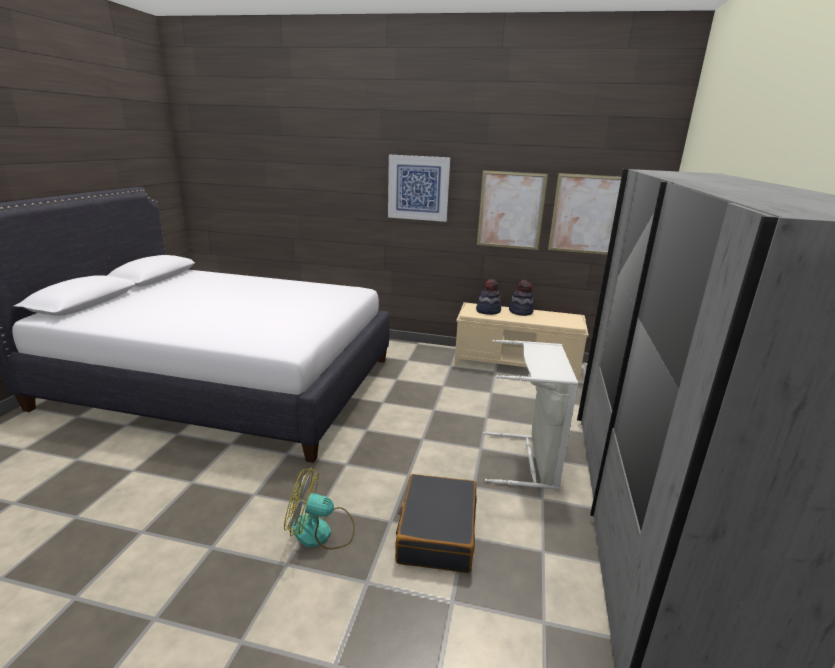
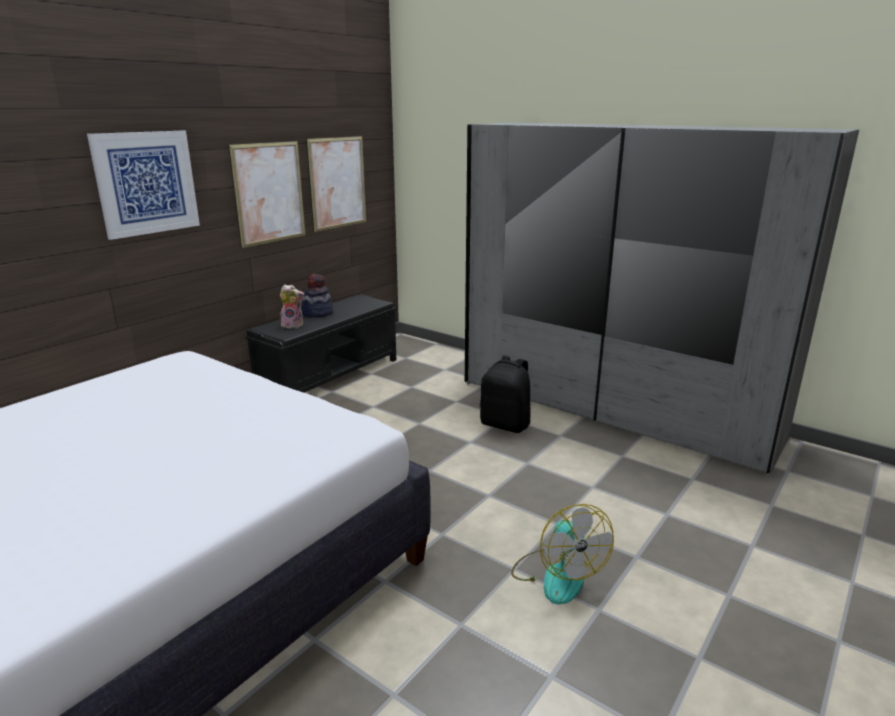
camera: 65 degrees left, 0 degrees up
(321, 532) = (557, 575): fan -> fan turned 45 degrees counterclockwise
(436, 533) = (583, 500): black suitcase -> none
(488, 311) = (293, 325): hat -> plush toy
(516, 364) = (330, 376): beige bench -> black bench
(529, 461) = (506, 425): grey laundry basket -> black backpack

